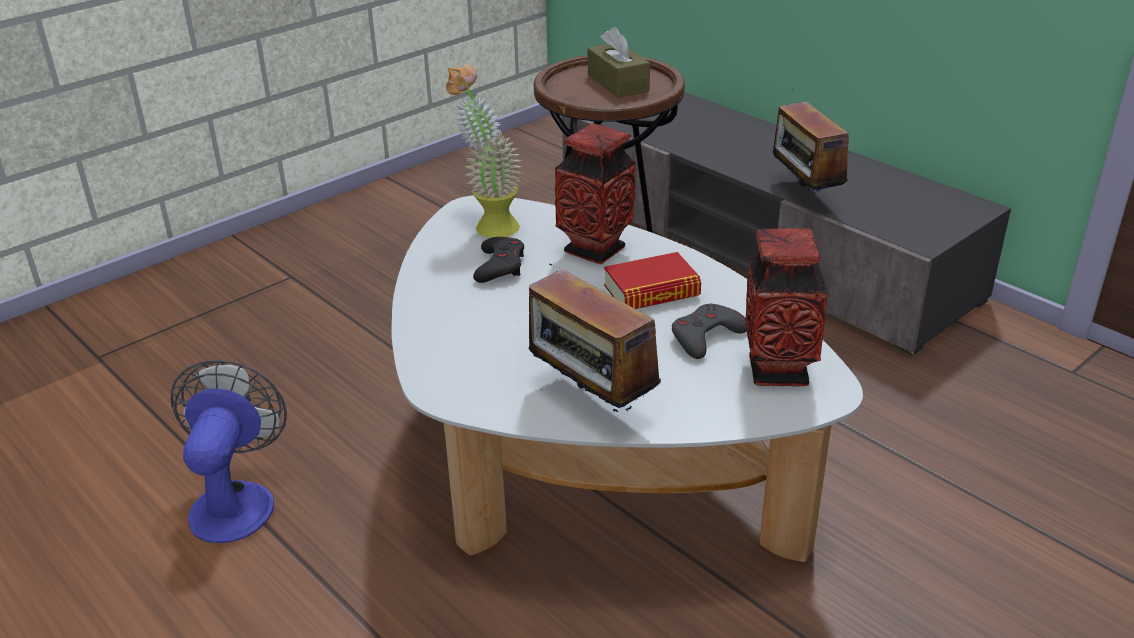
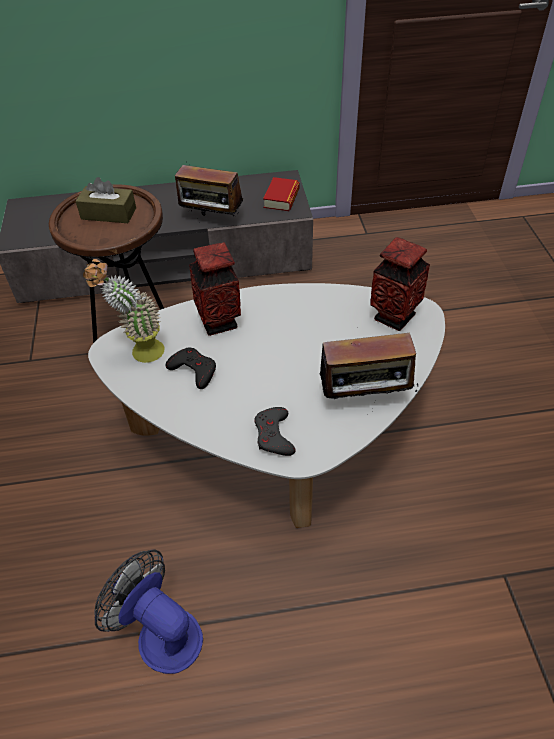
camera: 55 degrees left, 15 degrees up
(651, 291) = (283, 322): book -> book (281, 198)
(706, 336) = (344, 325): grey game controller -> grey game controller (274, 435)

